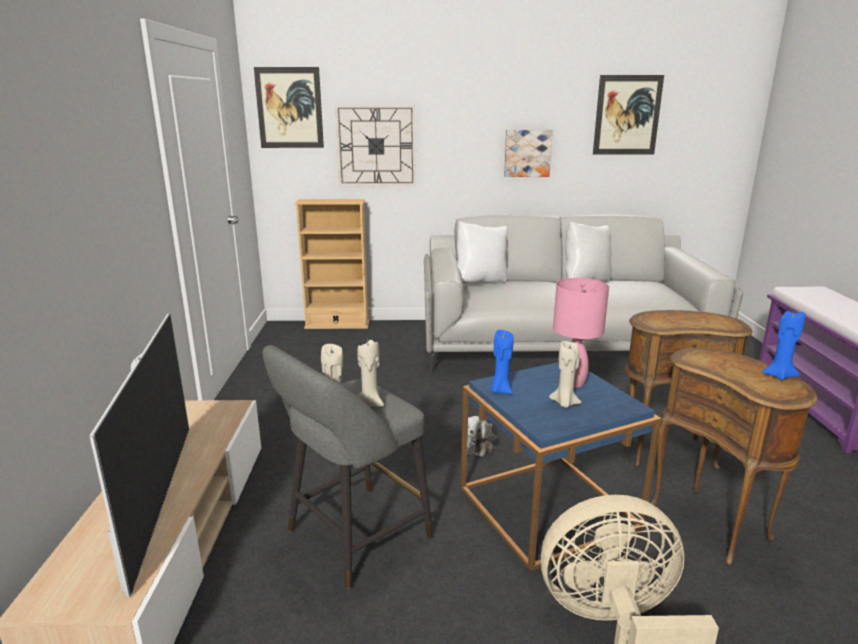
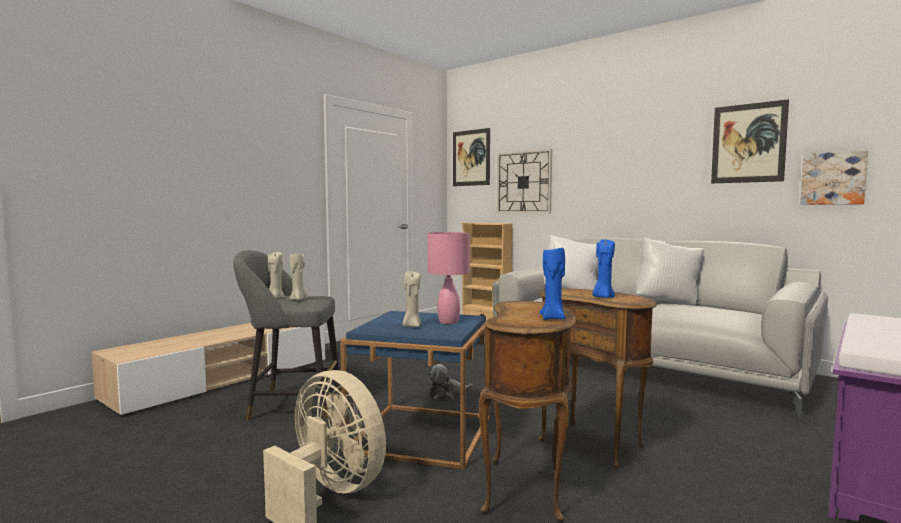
camera: 40 degrees right, 15 degrees down
(162, 498) = (208, 339): television -> none
(500, 390) = (393, 316): blue candle -> blue candle (603, 297)
(527, 153) = (645, 184): picture -> picture (833, 178)

